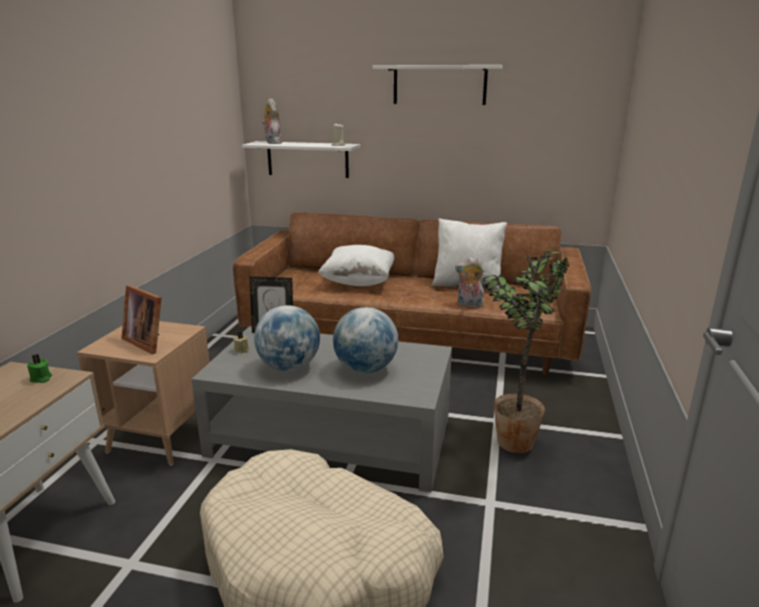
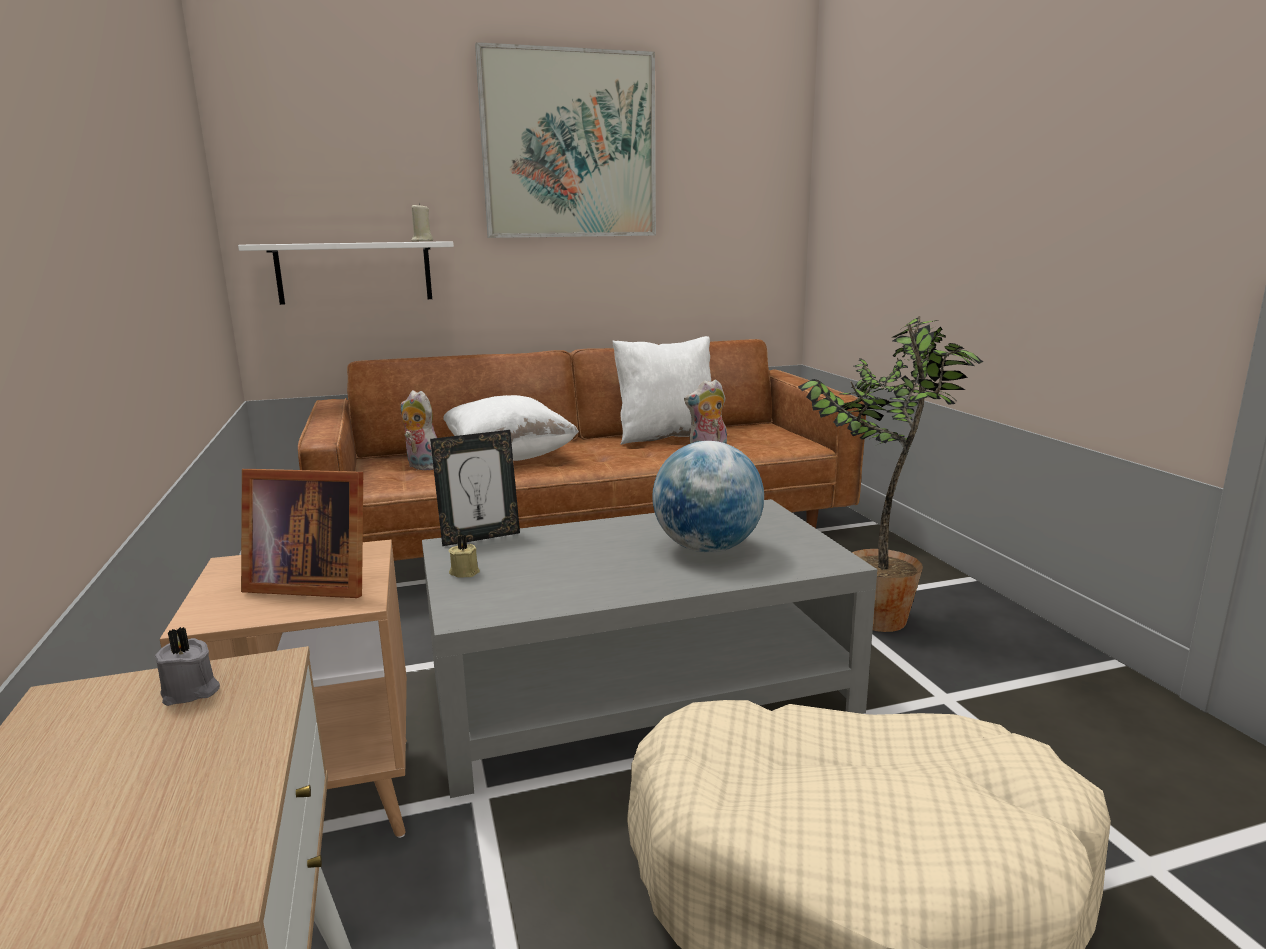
camera: 30 degrees left, 5 degrees down
(41, 379) = (191, 692): green candle -> grey candle
(272, 143) = (292, 243): plush toy -> plush toy (421, 466)
(289, 367) = (586, 574): globe -> none
(439, 85) = (569, 145): white shelf -> picture

